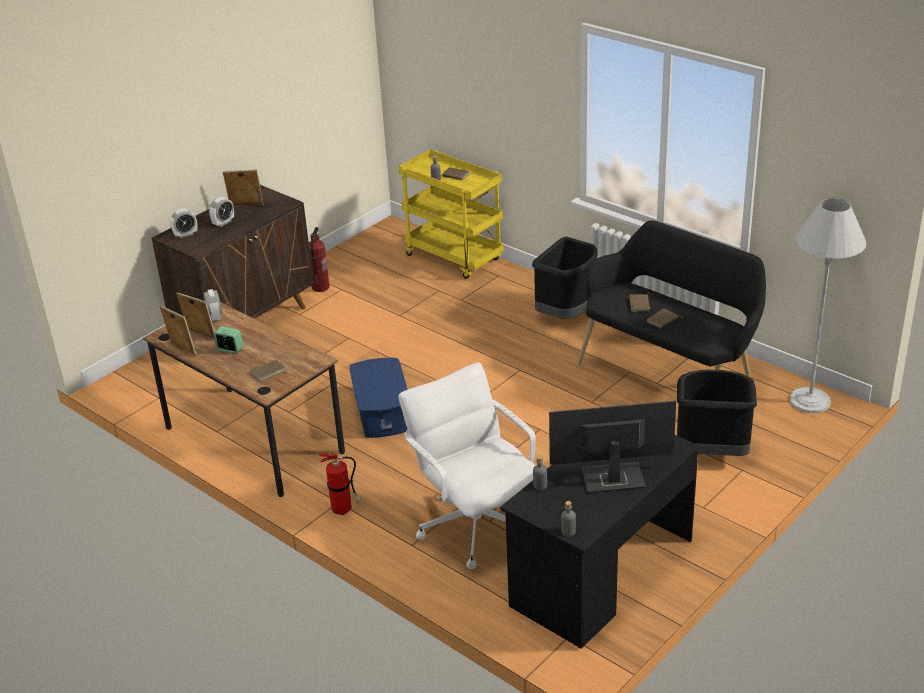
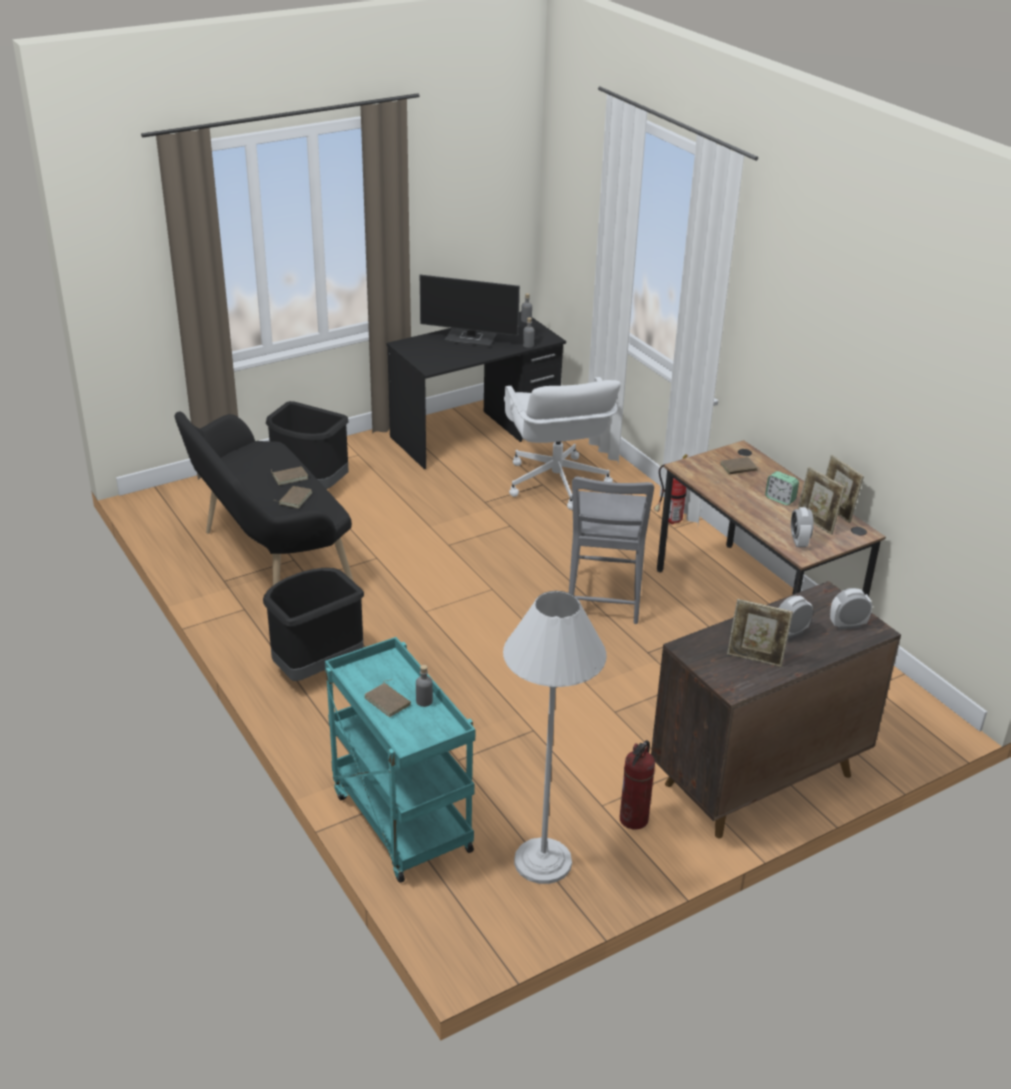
camera: 165 degrees left, 0 degrees up
(382, 412) = (603, 601): blue storage box -> grey chair
(455, 258) = (399, 821): yellow cart -> turquoise cart
(810, 401) = (170, 508): white floor lamp -> white floor lamp (543, 861)

